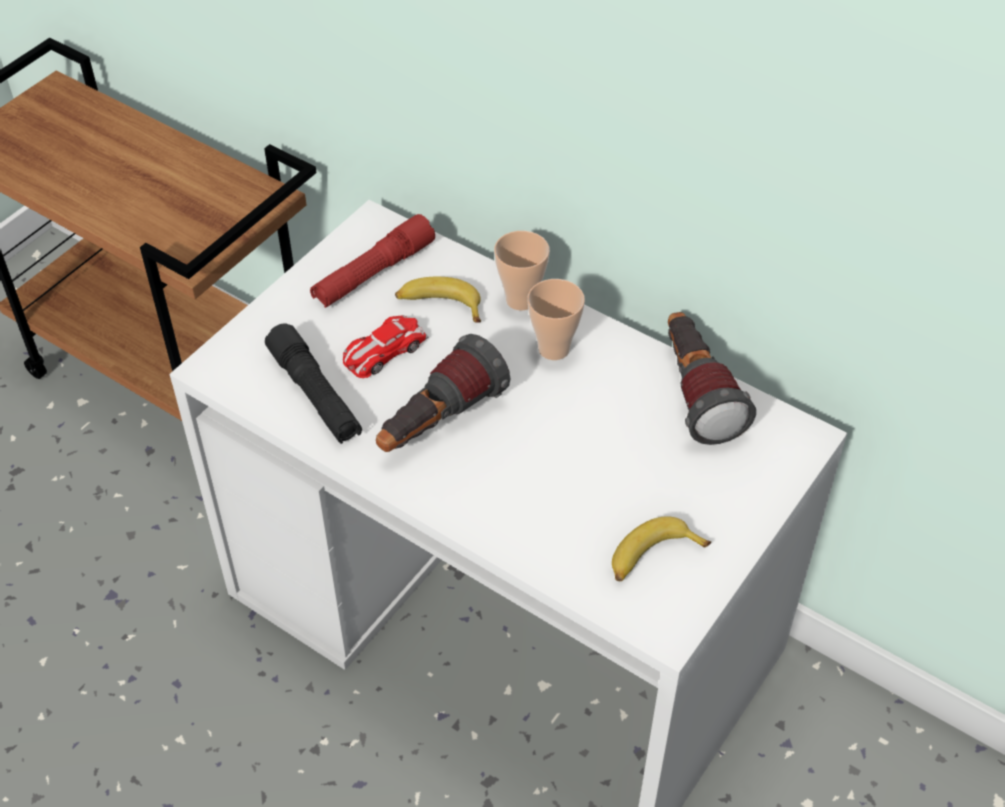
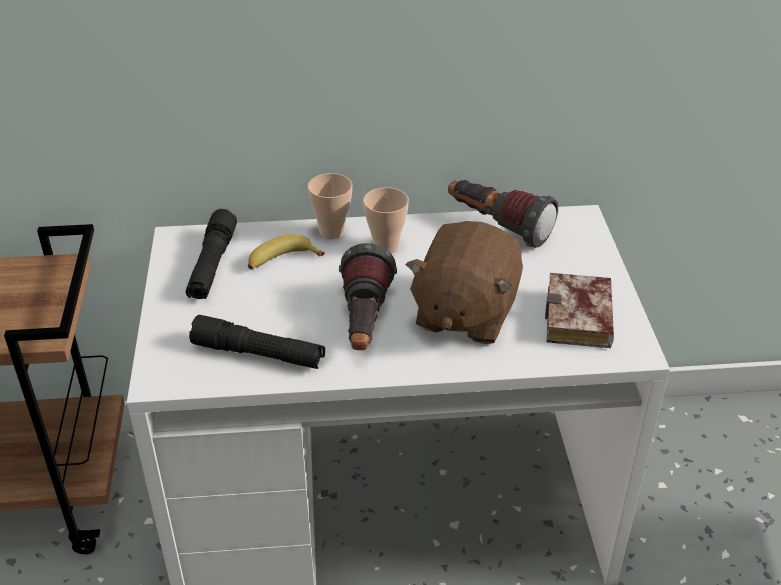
camera: 40 degrees left, 10 degrees down
(373, 273) = (212, 265): red flashlight -> black flashlight
(383, 351) = (275, 304): toy car -> none
(544, 472) = (464, 313): none -> brown plush toy
(652, 557) = (581, 320): banana -> book

